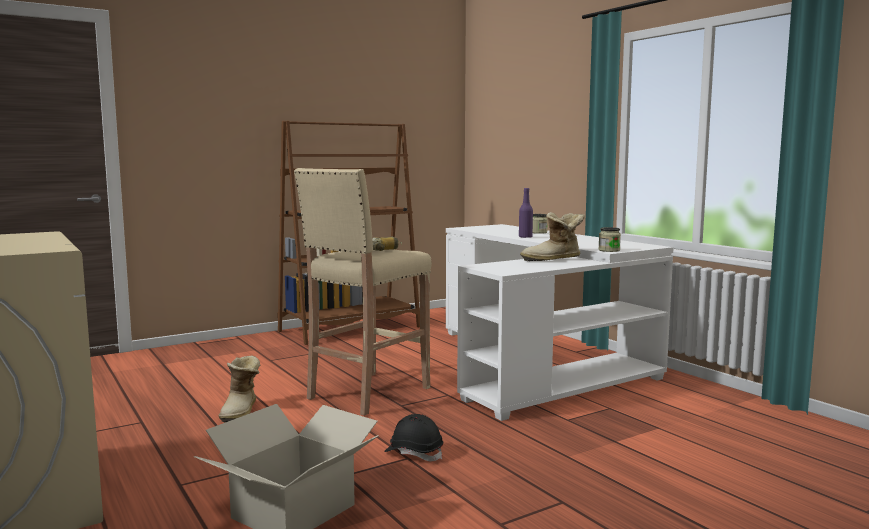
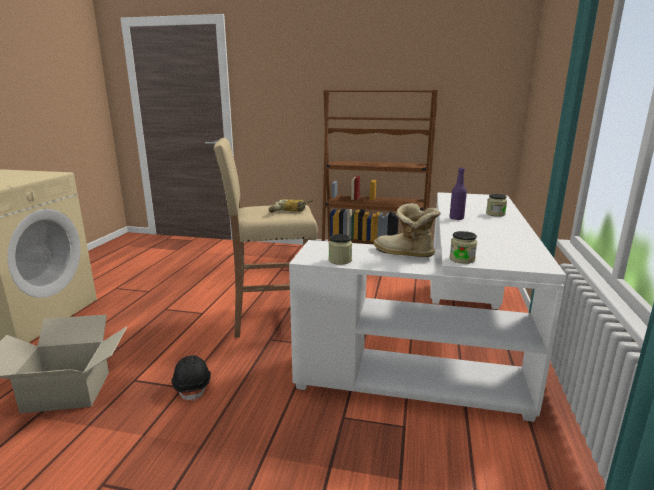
camera: 45 degrees right, 10 degrees up
(241, 411) = (194, 303): boot -> none
(529, 269) = (340, 260): none -> jar

